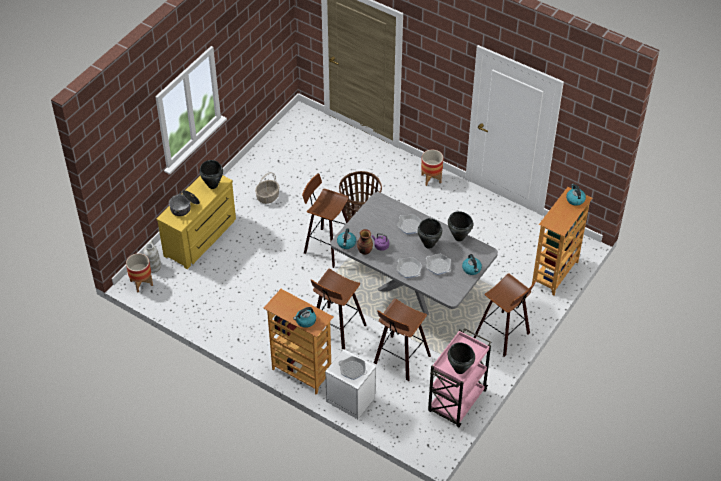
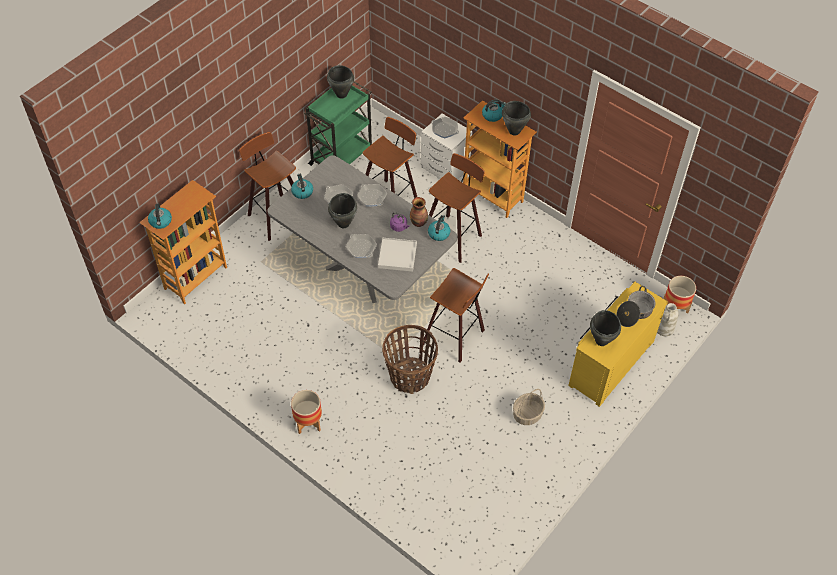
camera: 175 degrees left, 5 degrees up
(378, 222) = (397, 256): none -> white tray
(456, 402) = (341, 156): pink cart -> green cart
(459, 237) = (306, 229): black cooking pot -> black cooking pot (514, 131)

